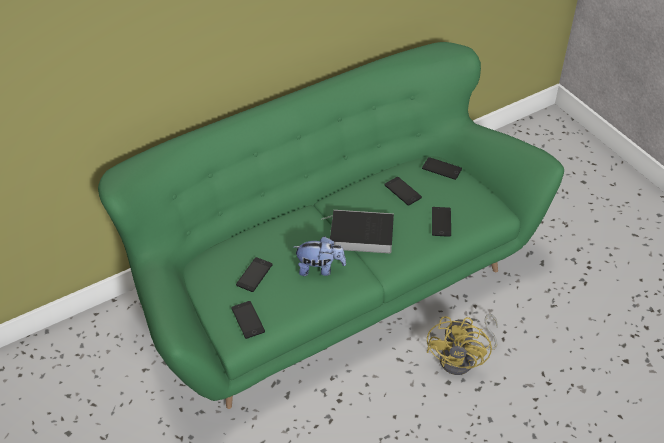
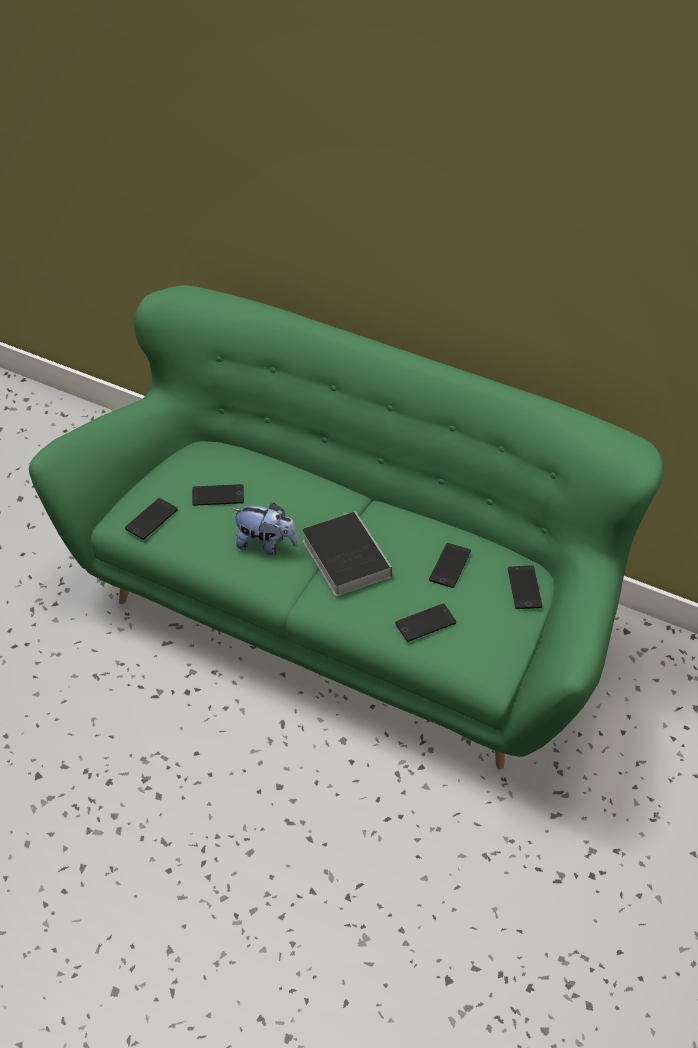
camera: 60 degrees right, 0 degrees up
(320, 268) = (266, 545): plush toy -> plush toy turned 45 degrees counterclockwise
(463, 358) = (326, 788): yellow fan -> none

